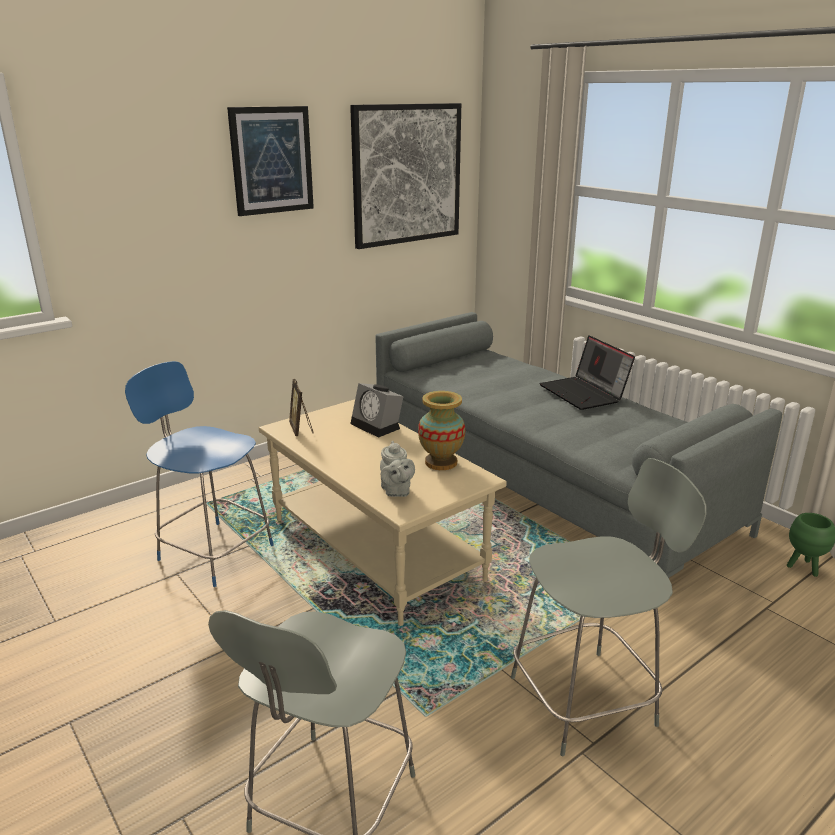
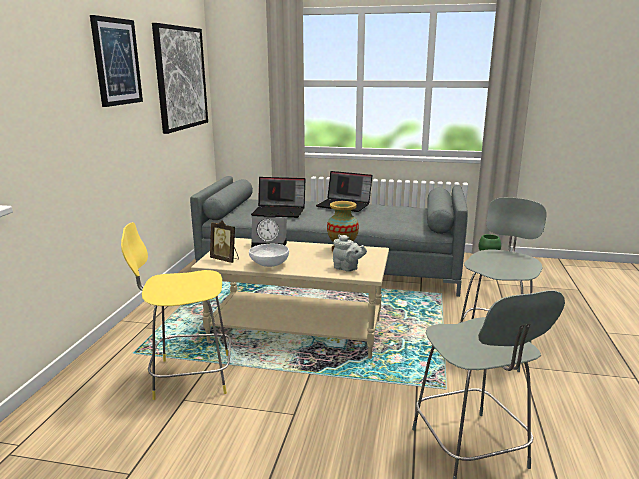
camera: 40 degrees left, 5 degrees down
(213, 551) = (189, 376): blue stool -> yellow stool
(327, 453) = (269, 265): none -> white bowl
(481, 380) = (280, 211): none -> laptop

